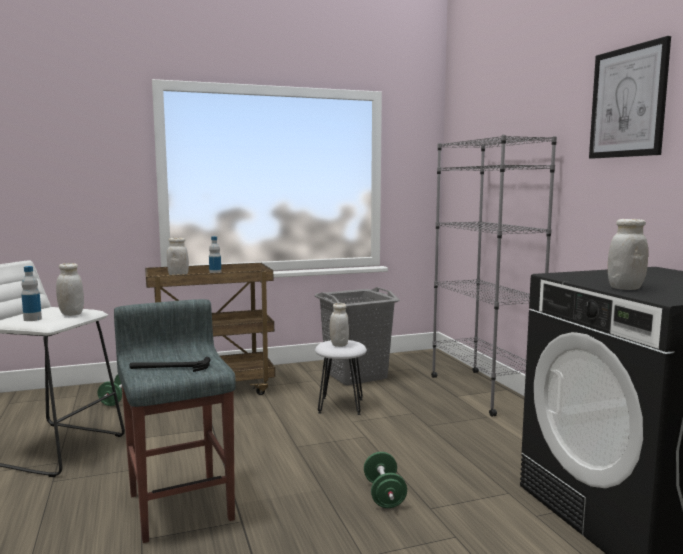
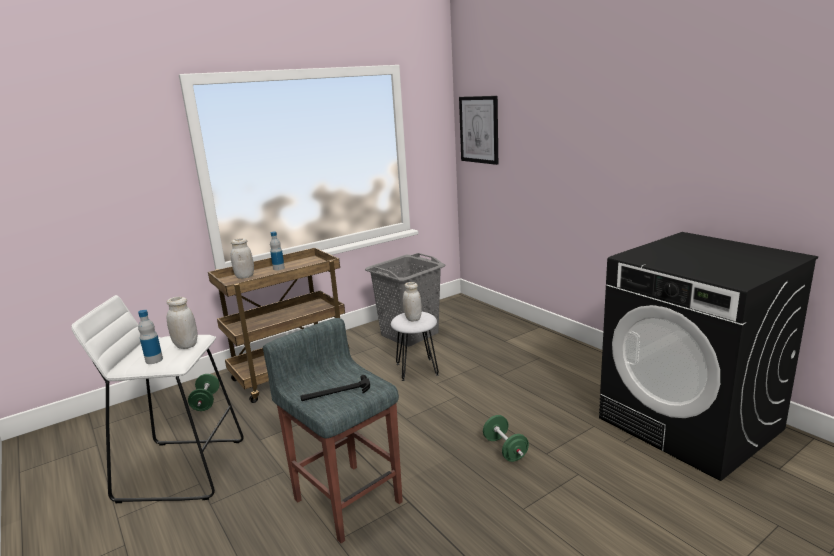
camera: 15 degrees left, 10 degrees up
(482, 391) = (522, 332): grey bookcase -> none
(625, 288) = (694, 270): white jar -> none
(628, 102) = (654, 94): picture -> picture (479, 129)

